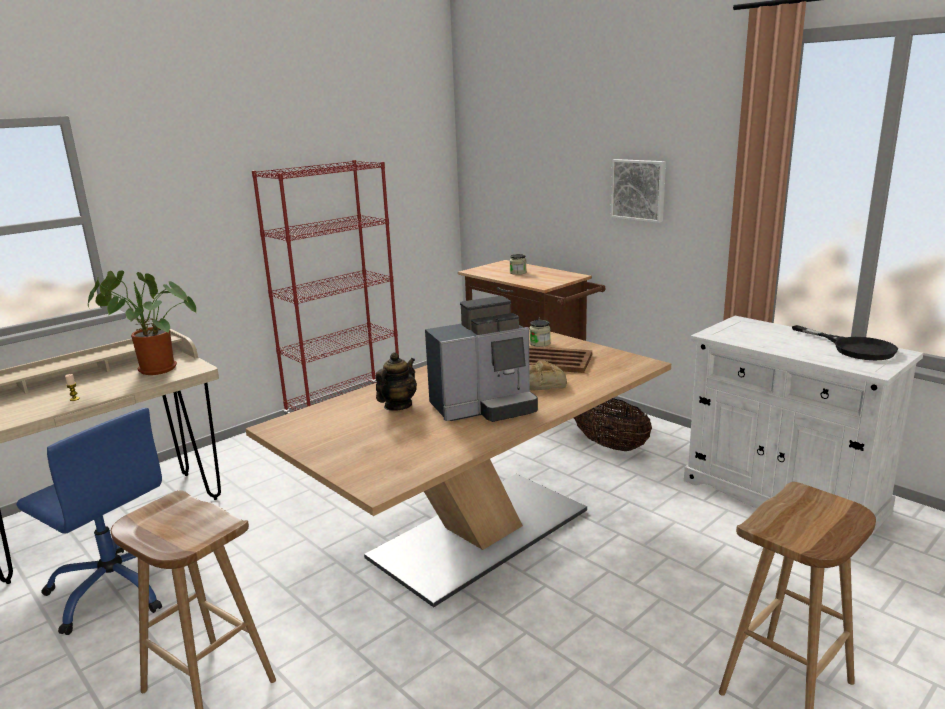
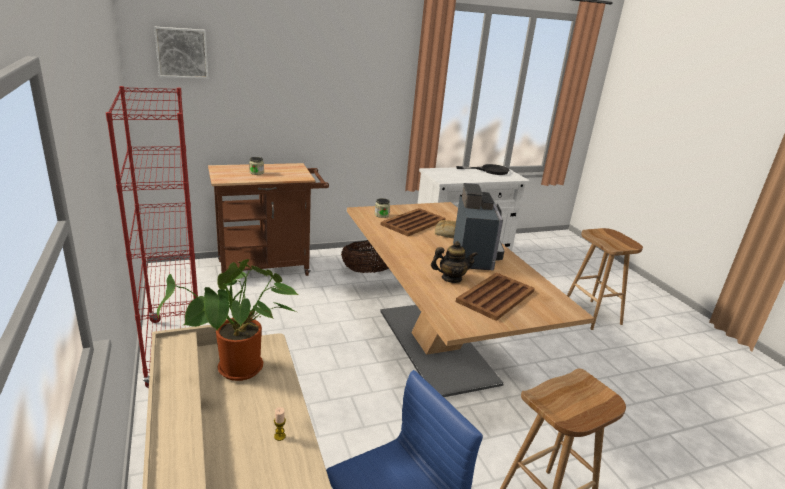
camera: 70 degrees left, 5 degrees up
(372, 435) = (495, 296): none -> brown tray
(397, 406) = (451, 278): teapot -> teapot turned 120 degrees clockwise
(639, 190) = (338, 96): picture -> picture (182, 53)

